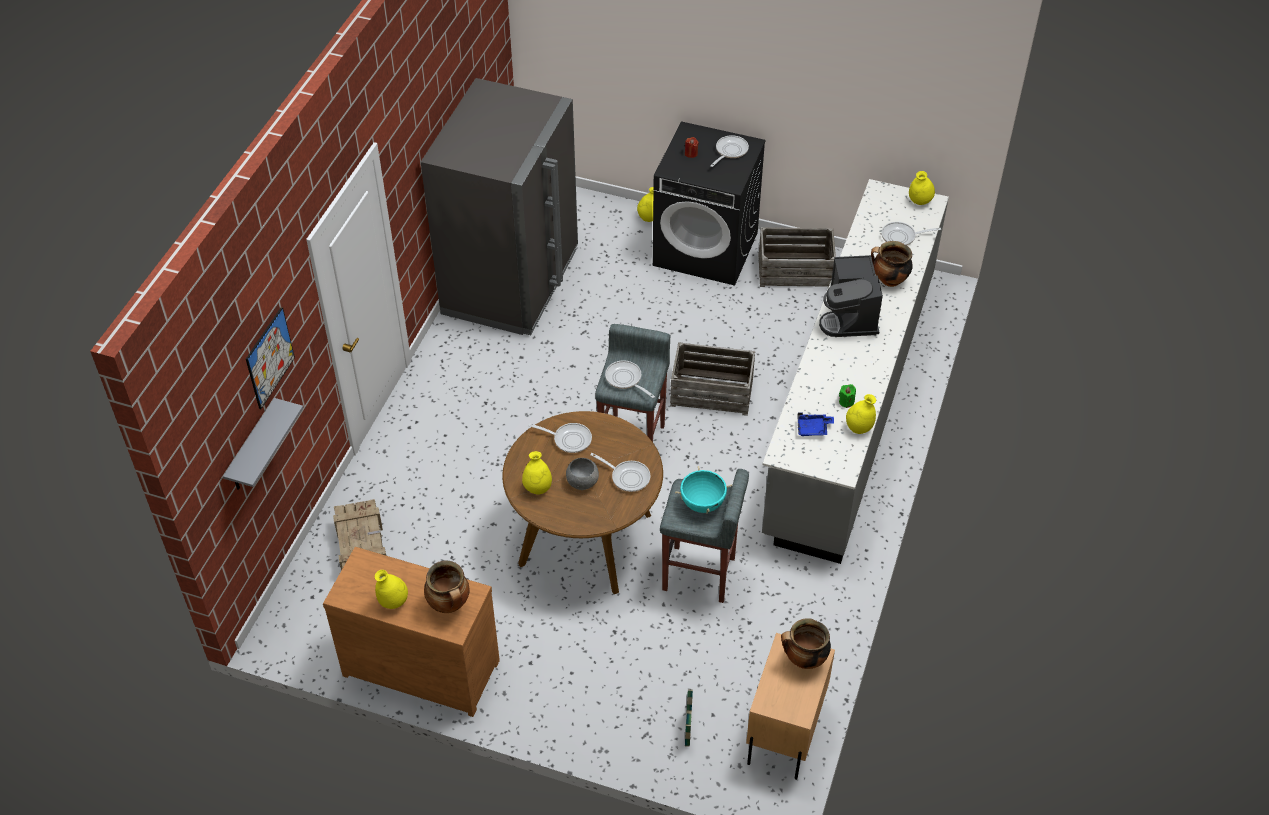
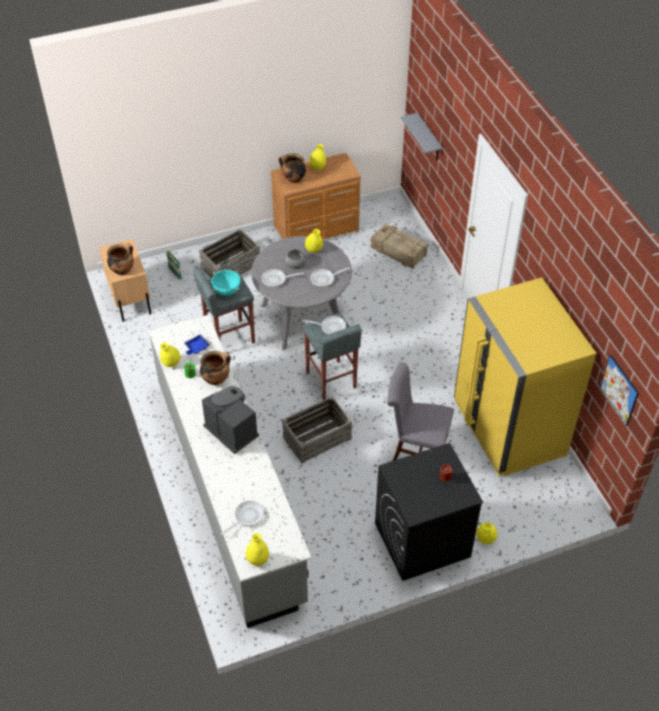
camera: 140 degrees right, 0 degrees up
(270, 358) = (447, 128): picture -> picture (619, 390)
(511, 282) = (508, 429): grey fridge -> yellow fridge
(585, 539) = (302, 318): brown dining table -> grey dining table
(622, 320) = (416, 448): none -> grey chair
(730, 151) = (422, 497): frying pan -> none
(795, 271) = (347, 565): crate -> crate (231, 266)
(889, 280) = (228, 474): cooking pot -> cooking pot (216, 379)

